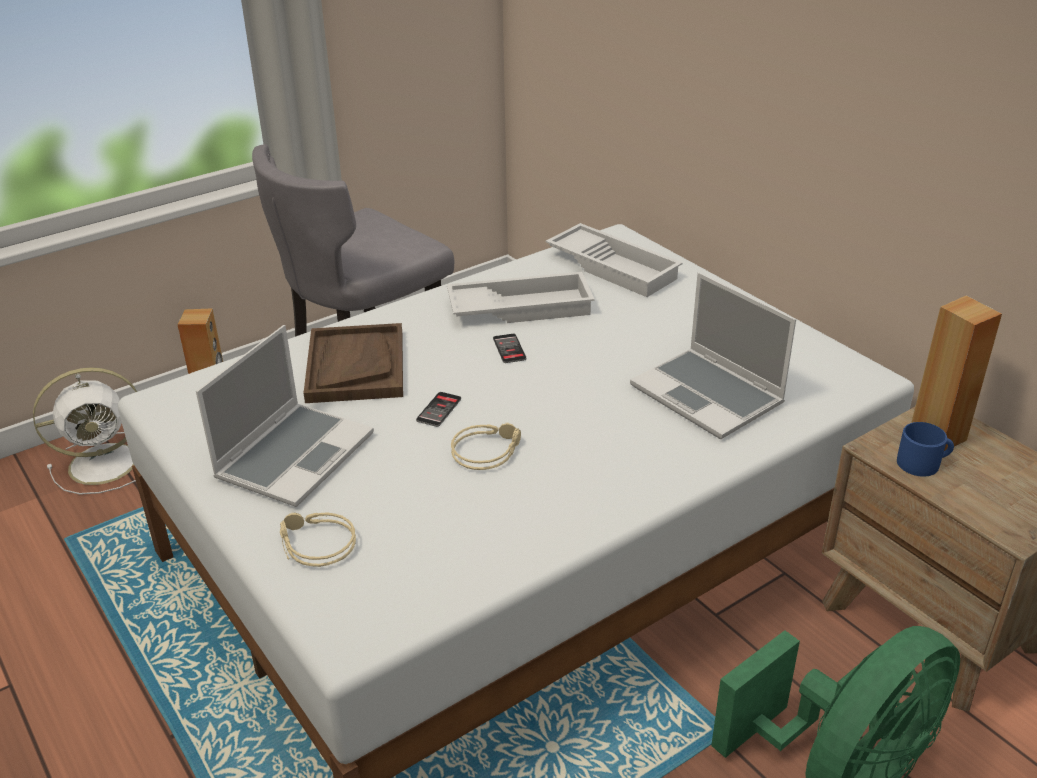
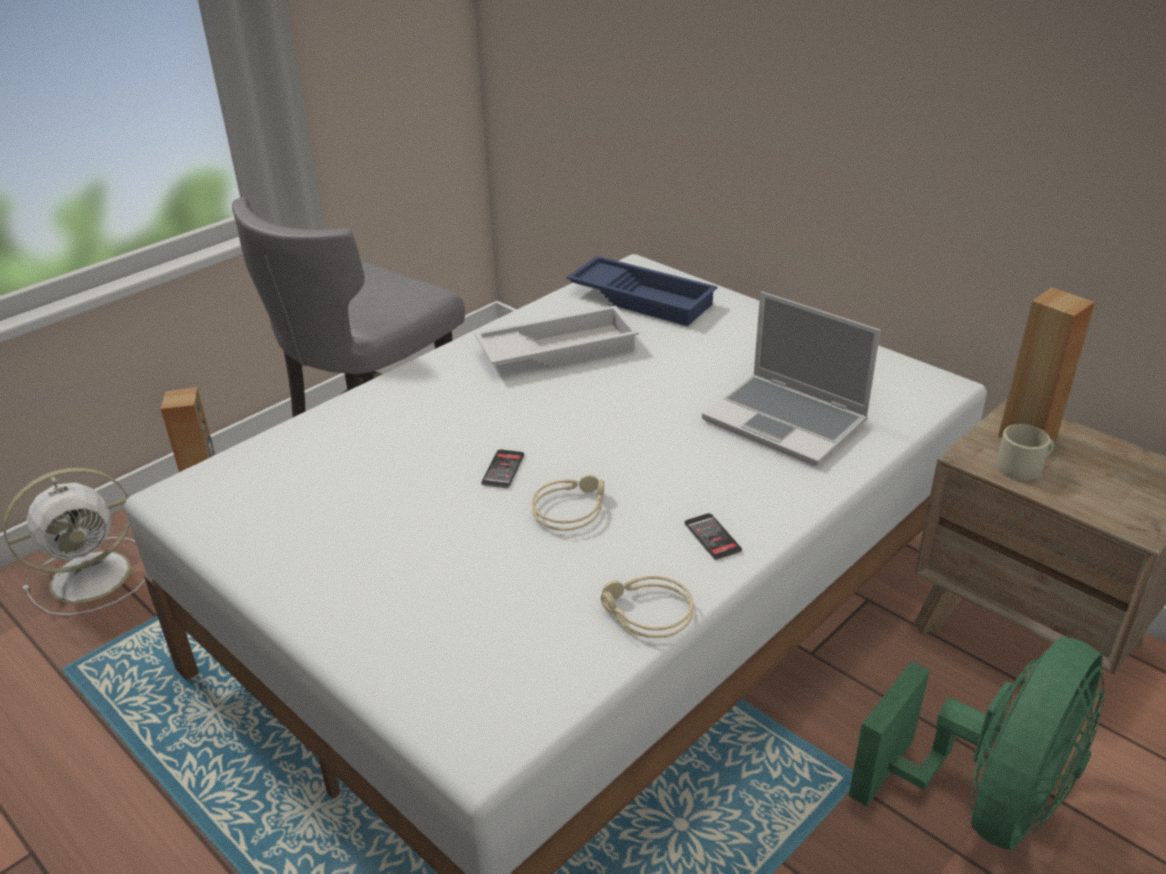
camera: 10 degrees left, 0 degrees up
(295, 455) = (354, 539): laptop -> none
(314, 545) = (408, 640): beige headphones -> beige headphones (645, 614)
(355, 366) = (394, 431): brown tray -> none
(509, 349) = (559, 395): phone -> phone (712, 537)
(614, 267) = (643, 298): white tray -> blue tray
(923, 463) = (1023, 467): blue mug -> beige mug

